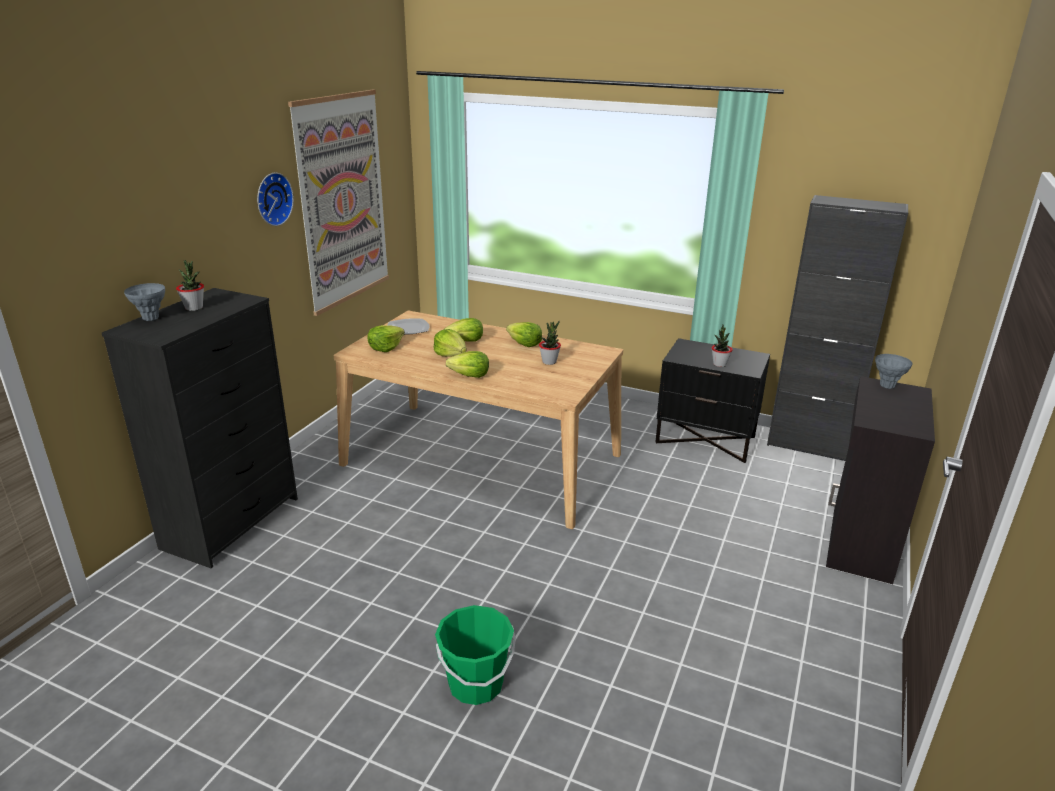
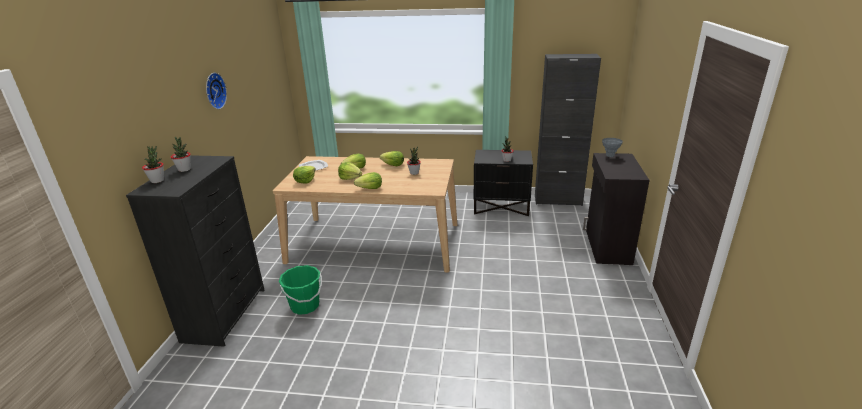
camera: 15 degrees left, 0 degrees up
(151, 318) = (157, 180): grey vase -> potted plant
(343, 201) = (253, 89): picture -> none
(475, 684) = (433, 374): green bucket -> green bucket (305, 306)

